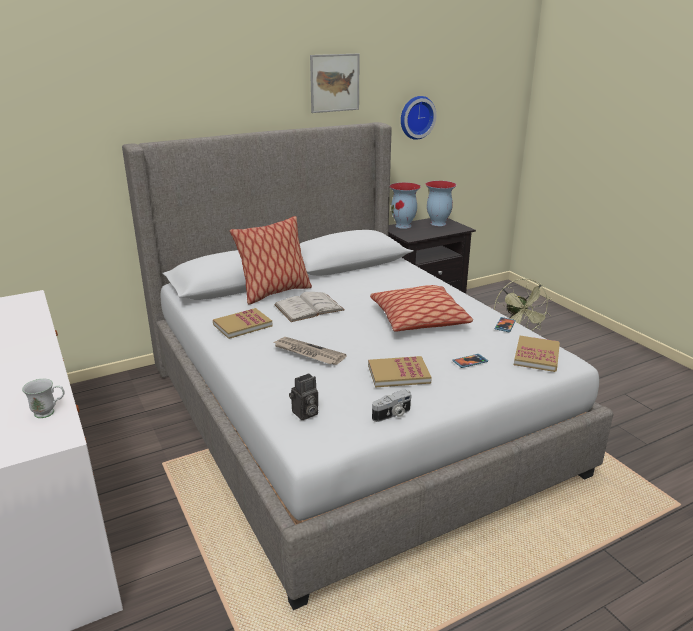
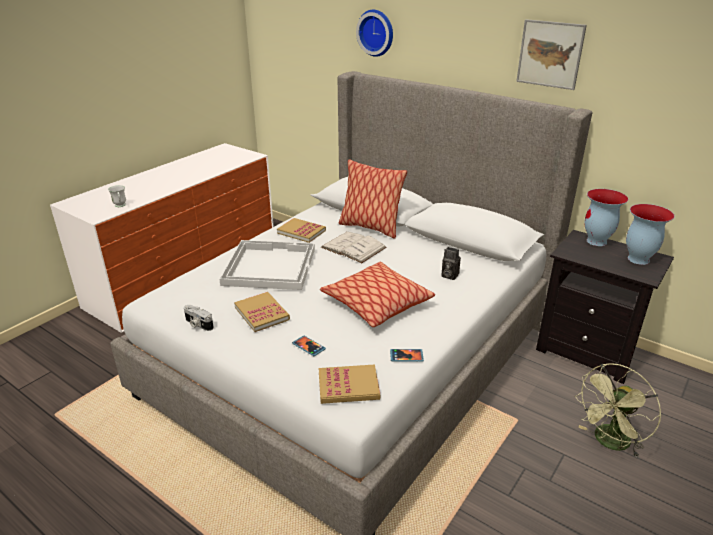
camera: 65 degrees right, 5 degrees up
(304, 414) = (182, 288): camera -> camera (448, 275)
(308, 353) = (269, 266): newspaper -> white tray
(416, 117) = (659, 118): wall clock -> wall clock (376, 32)

